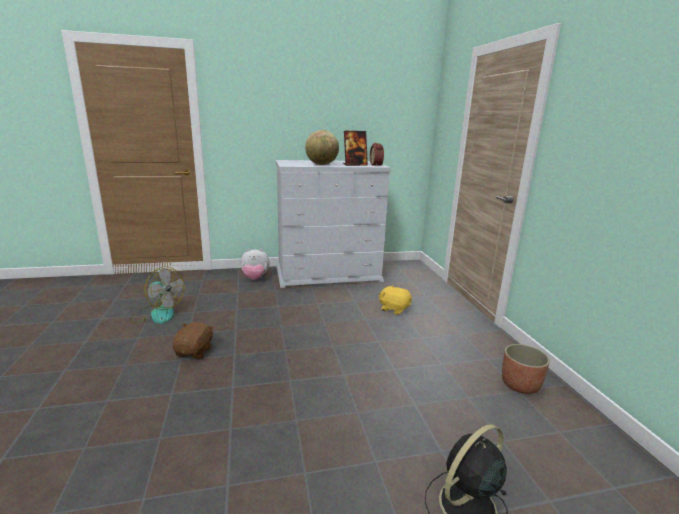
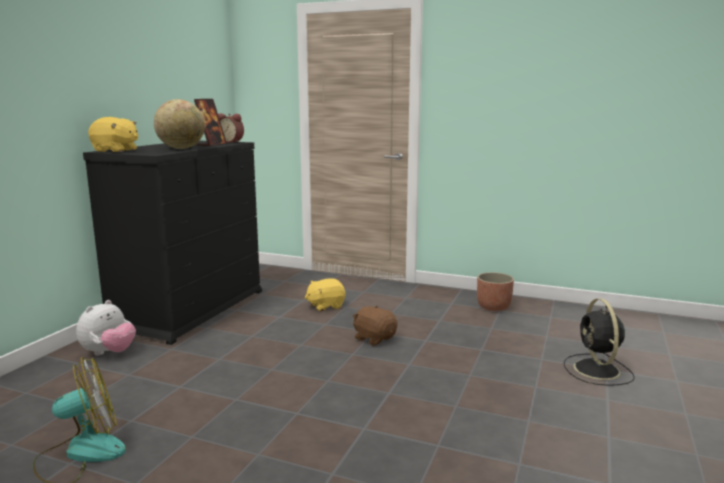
camera: 55 degrees left, 5 degrees down
(195, 352) = (252, 439): brown plush toy -> brown plush toy (374, 338)
(290, 161) = (115, 150): none -> yellow plush toy
(328, 274) = (189, 309): white dresser -> black dresser

